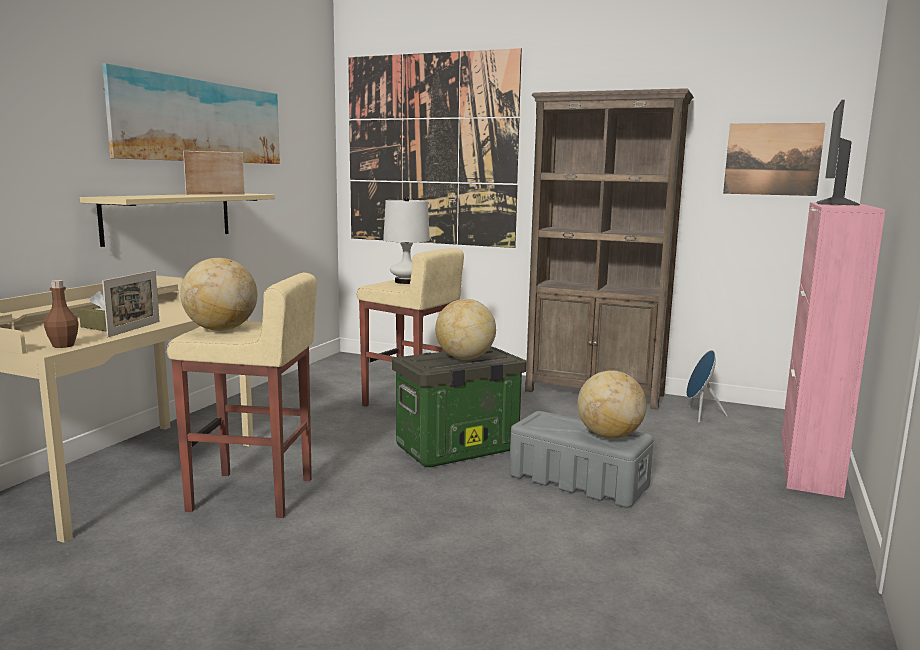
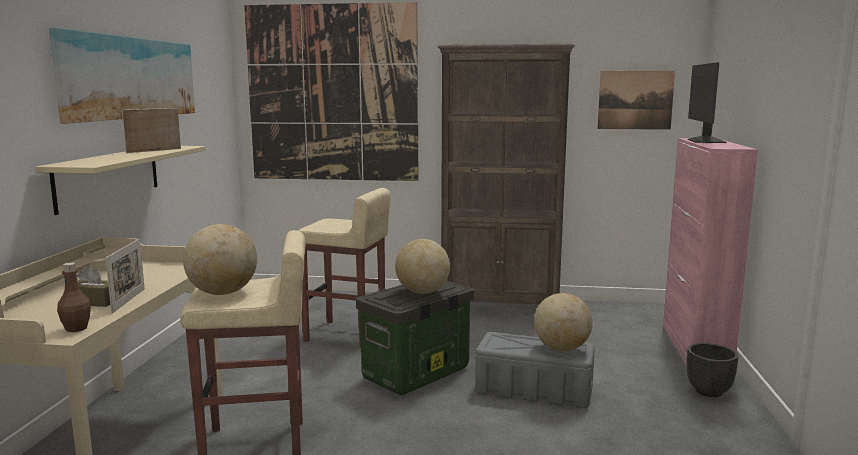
camera: 15 degrees left, 0 degrees up
(406, 282) = (336, 221): white table lamp -> none
(699, 415) = (593, 316): blue speaker -> none
(797, 511) = (709, 392): none -> black planter

